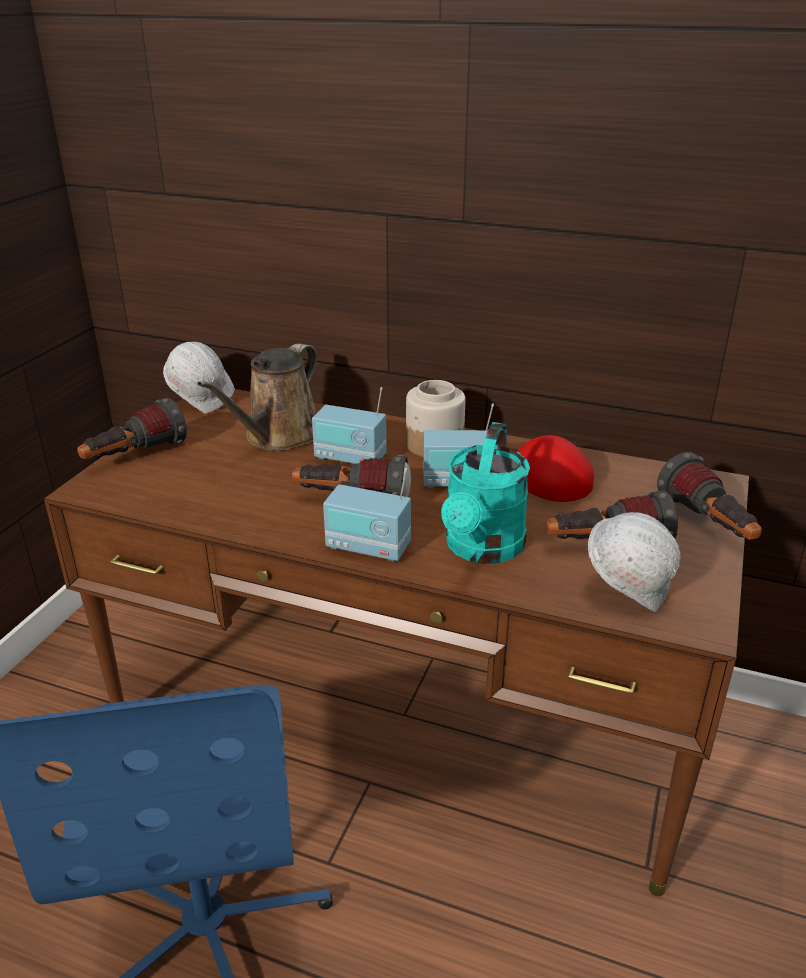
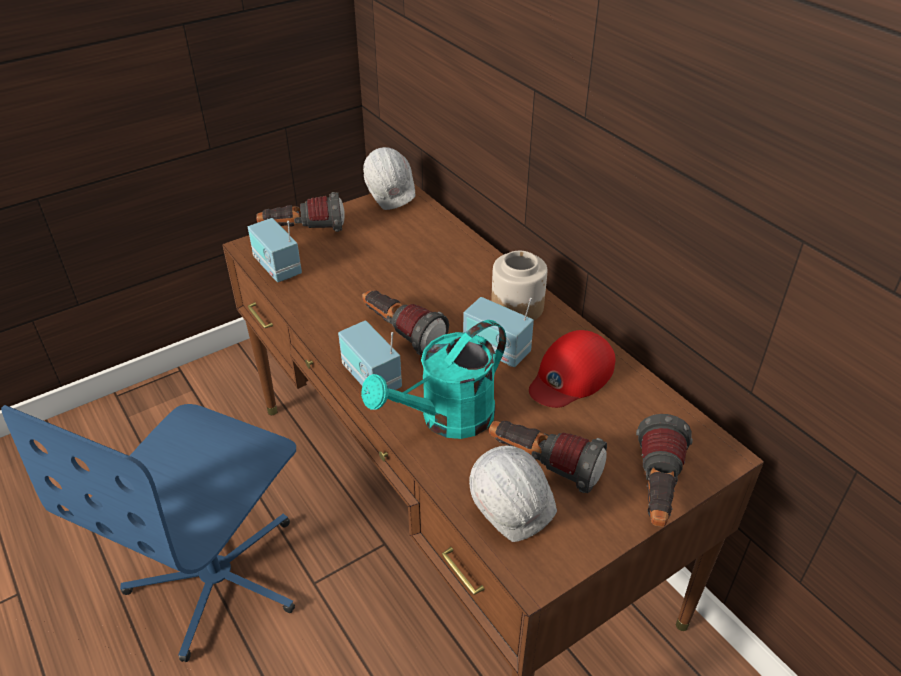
camera: 35 degrees right, 10 degrees up
(278, 437) = (411, 252): brown watering can -> none
(350, 458) = (440, 293): radio -> radio (277, 267)
(543, 476) = (571, 375): red cap -> red cap turned 135 degrees counterclockwise

